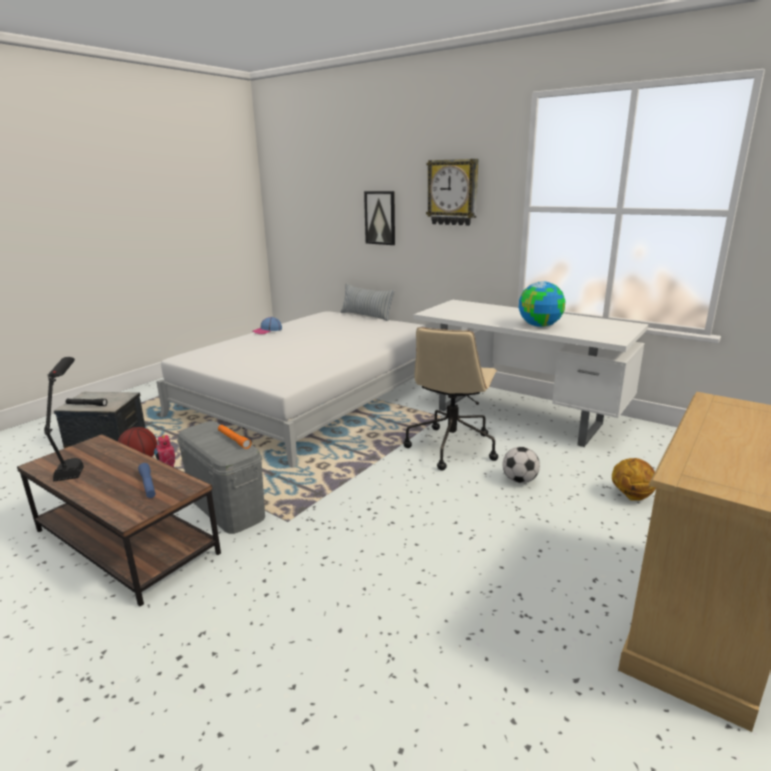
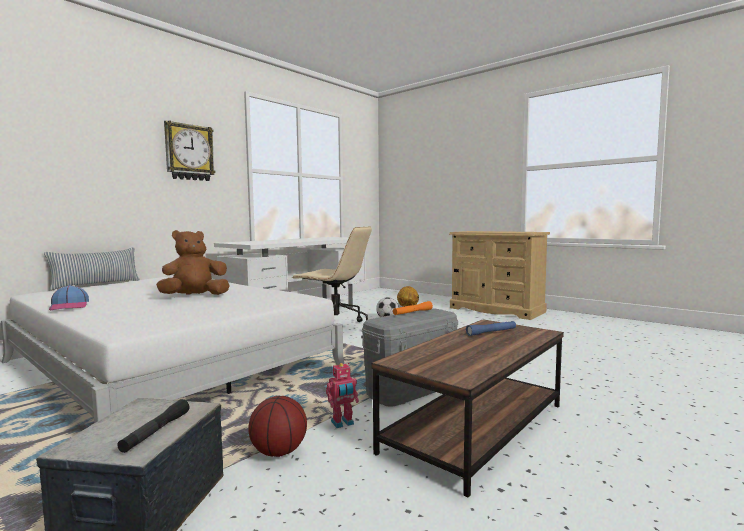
camera: 85 degrees left, 15 degrees down
(75, 461) = (450, 362): black table lamp -> none
(296, 350) = (195, 297): none -> brown plush toy
(380, 218) = (101, 170): picture -> none
(539, 325) = (318, 239): globe -> none

